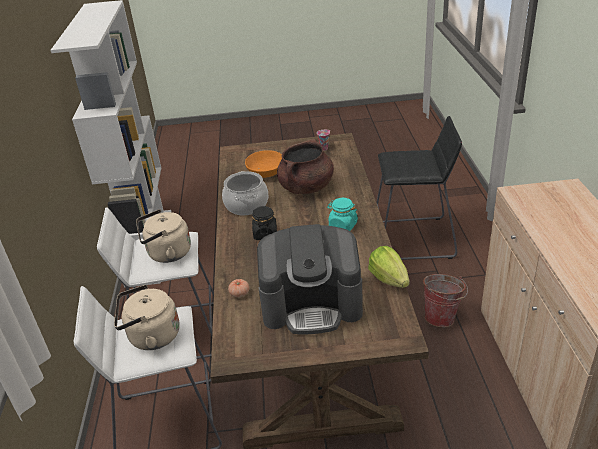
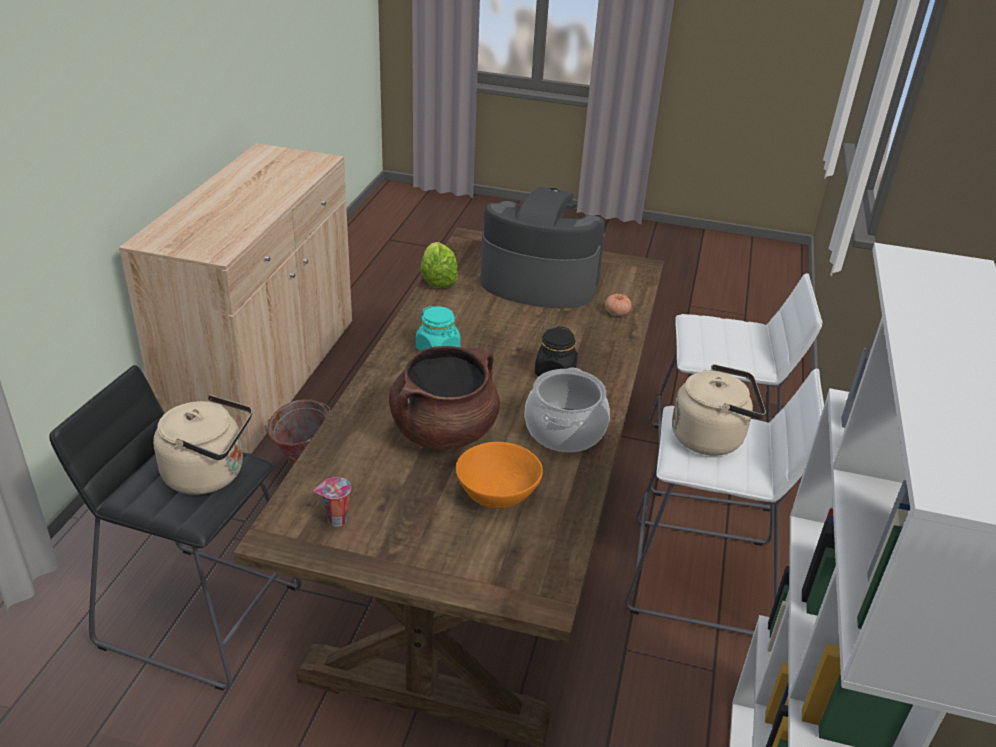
camera: 165 degrees left, 0 degrees up
(151, 337) = (728, 339): beige kettle -> beige kettle (210, 474)

